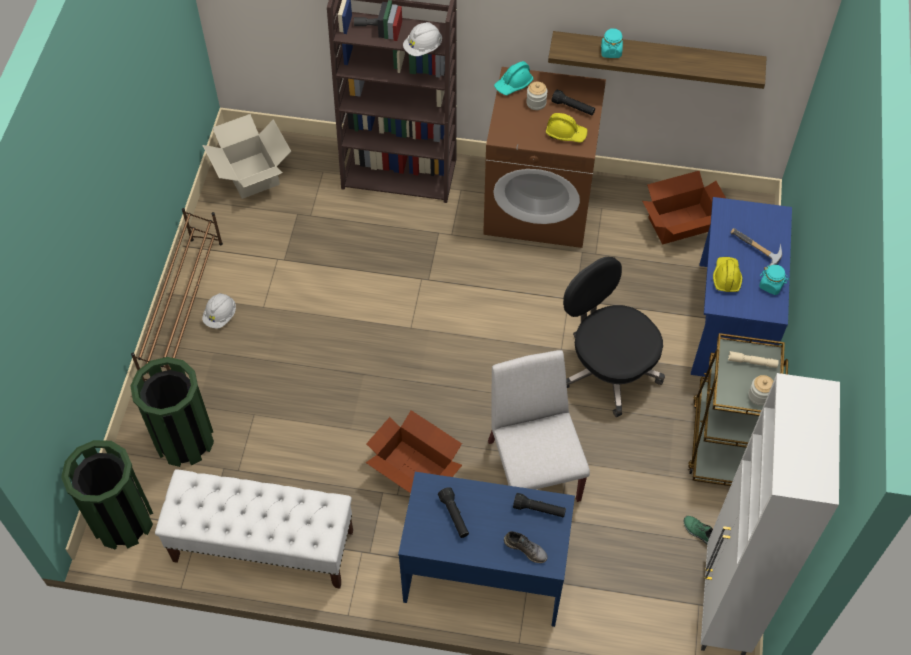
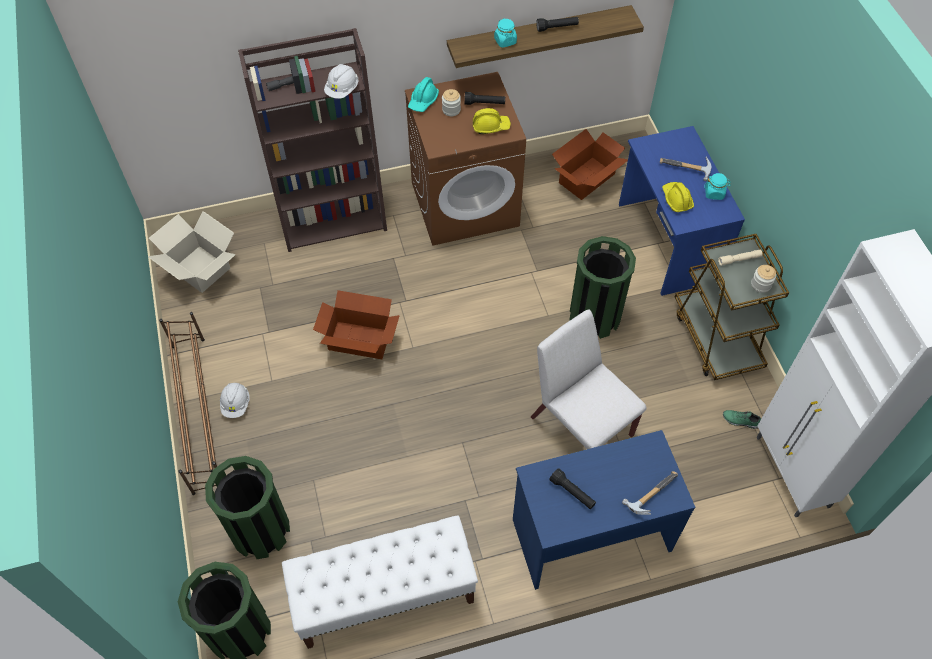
camera: 25 degrees left, 0 degrees up
(415, 470) = (482, 469): cardboard box -> cardboard box (359, 339)
(526, 549) = (649, 494): grey shoe -> hammer
(539, 509) = (640, 455): black flashlight -> black flashlight (557, 28)
(608, 368) = (594, 317): black office chair -> green trash can

